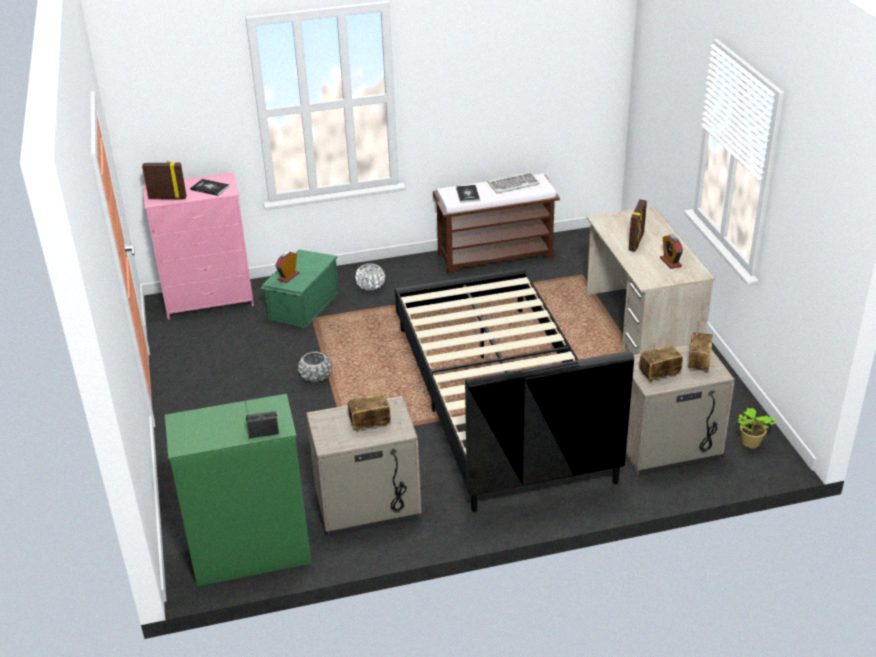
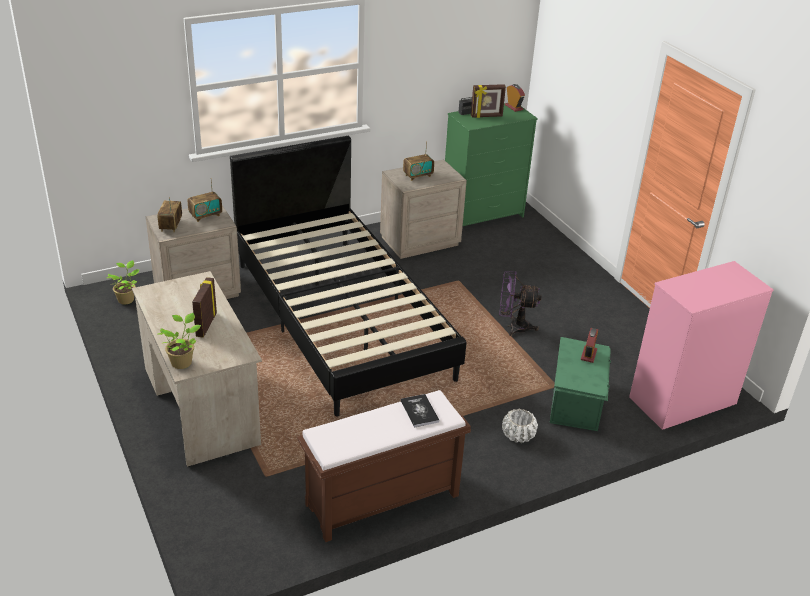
camera: 165 degrees right, 0 degrees up
(167, 197) = (724, 273): picture frame -> picture frame (486, 116)
(210, 188) = (693, 288): book -> none
(316, 376) = (513, 327): grey planter -> purple fan
(513, 184) = (363, 436): keyboard -> none
(650, 217) = (182, 362): none -> potted plant
(670, 262) = (173, 302): alarm clock -> alarm clock (513, 107)

